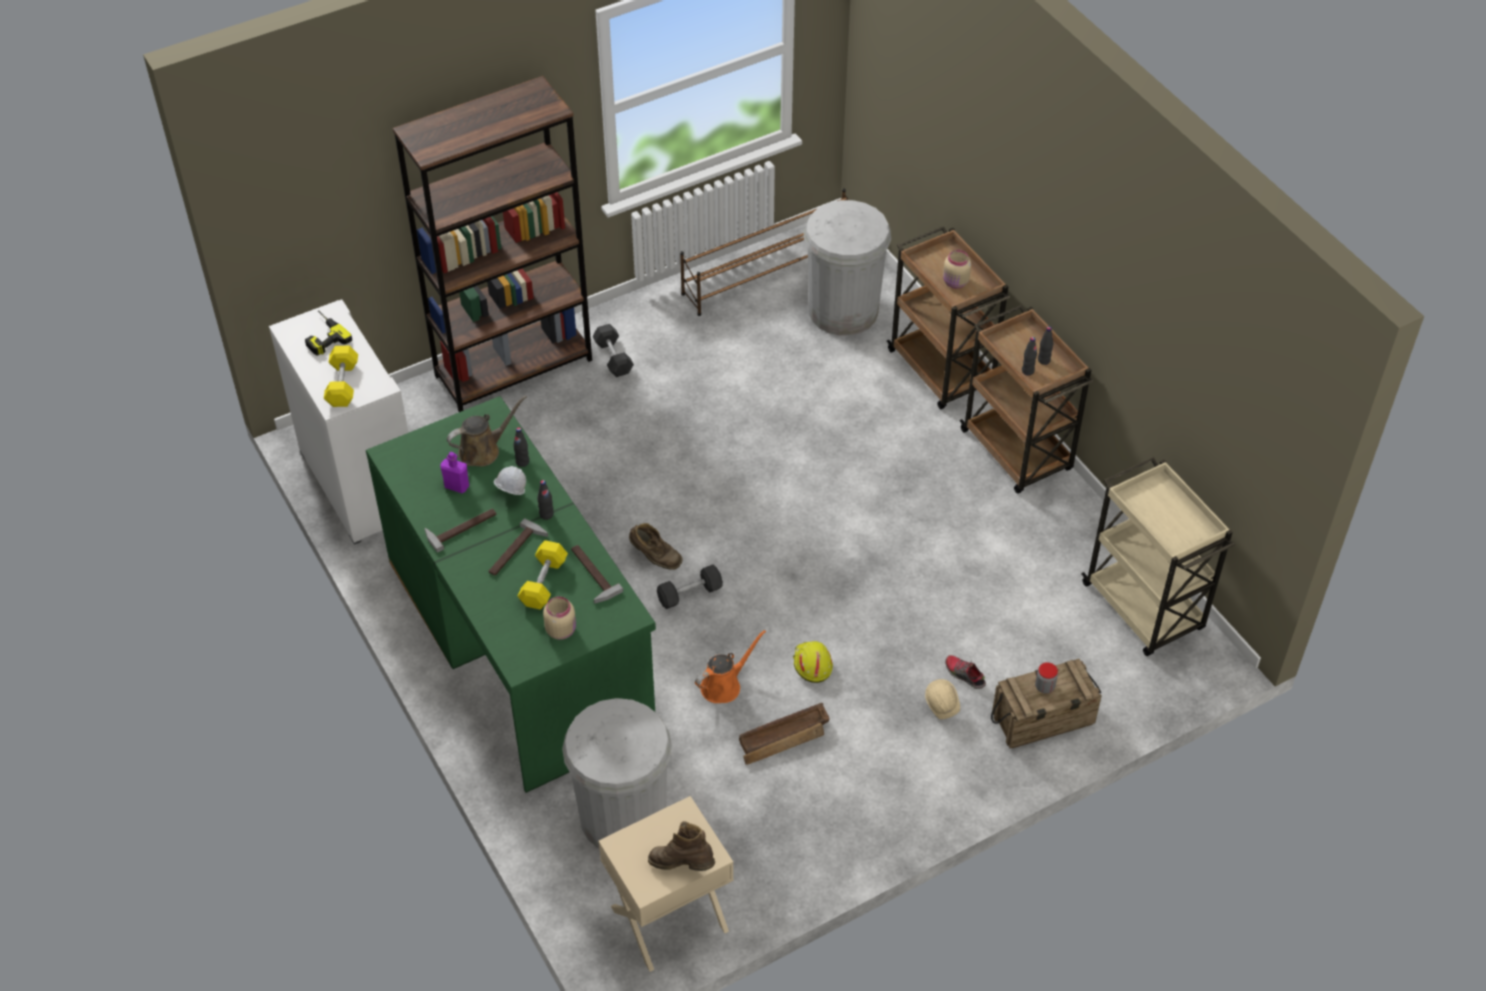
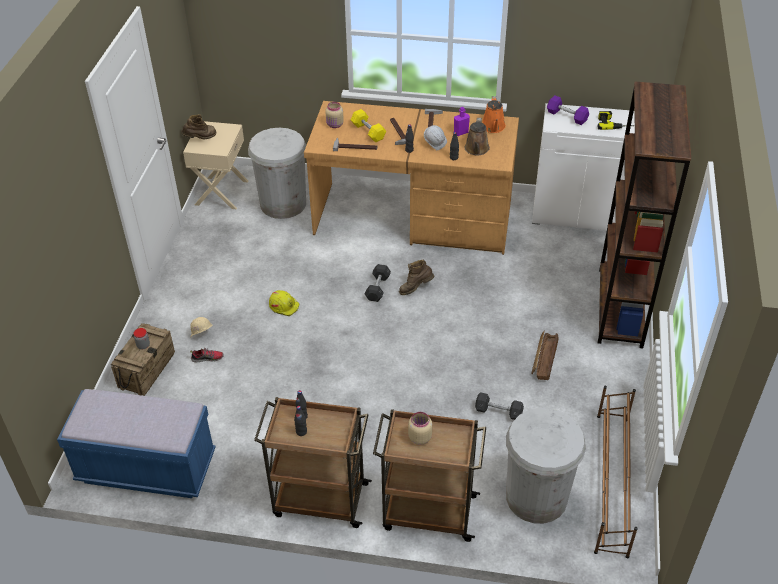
camera: 130 degrees right, 5 degrees down
(343, 384) = (567, 116): yellow dumbbell -> purple dumbbell
(521, 643) = (413, 219): green desk -> brown desk
(613, 358) = (591, 353): grey dumbbell -> grey dumbbell (498, 412)
(724, 685) = (310, 269): orange watering can -> orange watering can (493, 127)
(784, 738) = (257, 272): crate -> crate (544, 359)
(1144, 609) = (147, 468): beige cart -> blue bench

